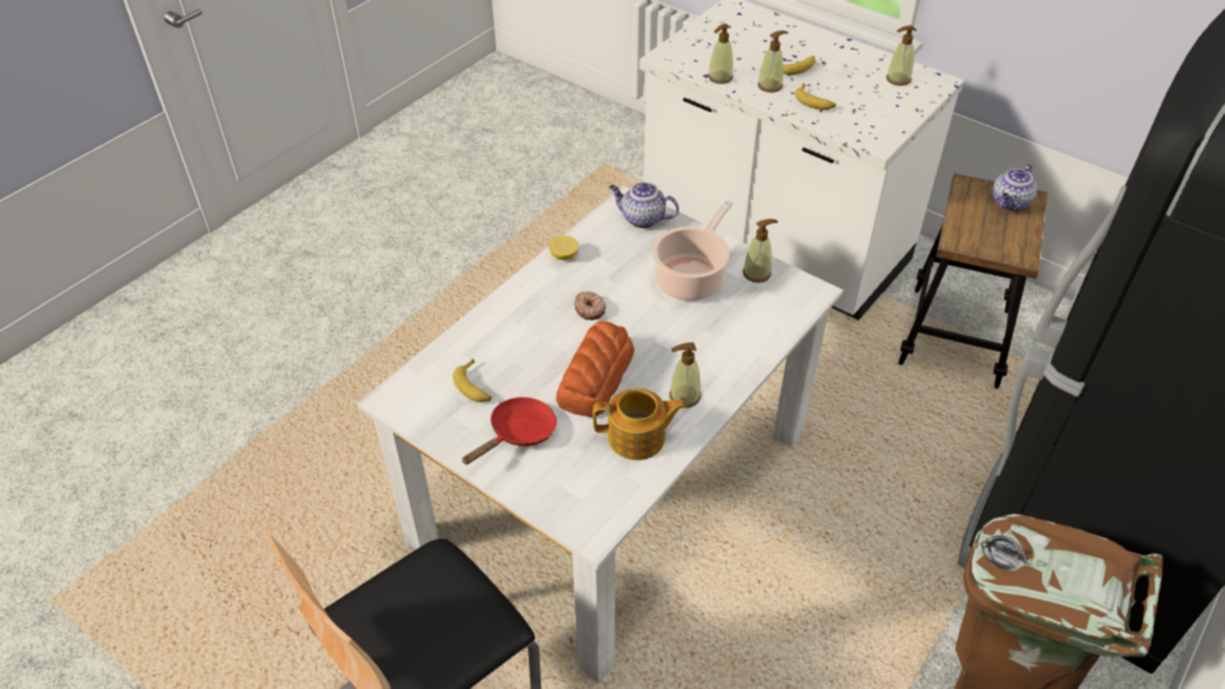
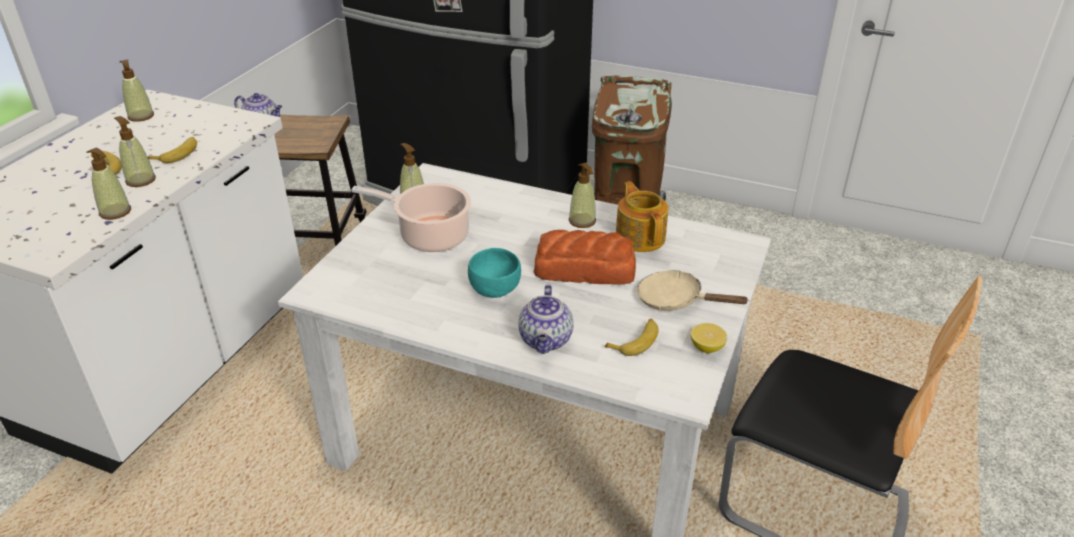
camera: 105 degrees left, 10 degrees down
(518, 433) = (676, 300): red frying pan -> beige frying pan
(564, 256) = (416, 321): lemon -> lemon (706, 347)
(590, 309) = (495, 288): donut -> turquoise bowl
(642, 219) = (341, 278): teapot -> teapot (546, 341)

